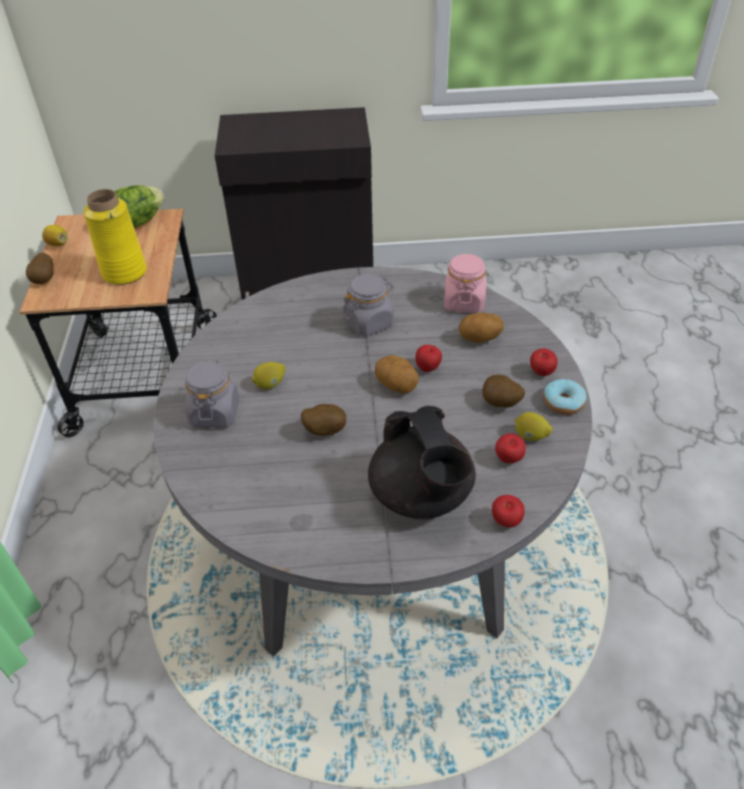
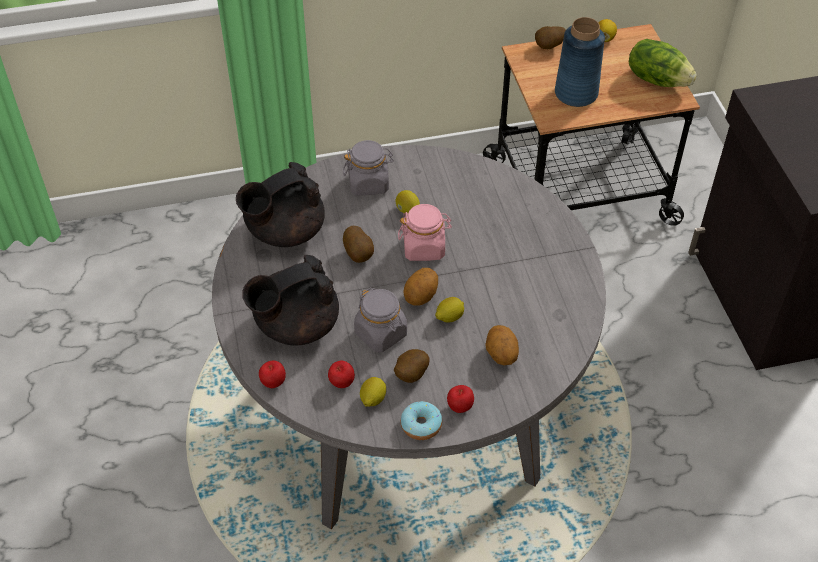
camera: 80 degrees right, 5 degrees up
(124, 272) = (576, 93): yellow vase -> blue vase
(267, 498) = (284, 232): none -> black teapot
(369, 322) = (506, 266): grey jar -> grey jar (381, 334)
(428, 368) = (449, 317): apple -> lemon
(464, 301) = (559, 339): pink jar -> pink jar (424, 247)

